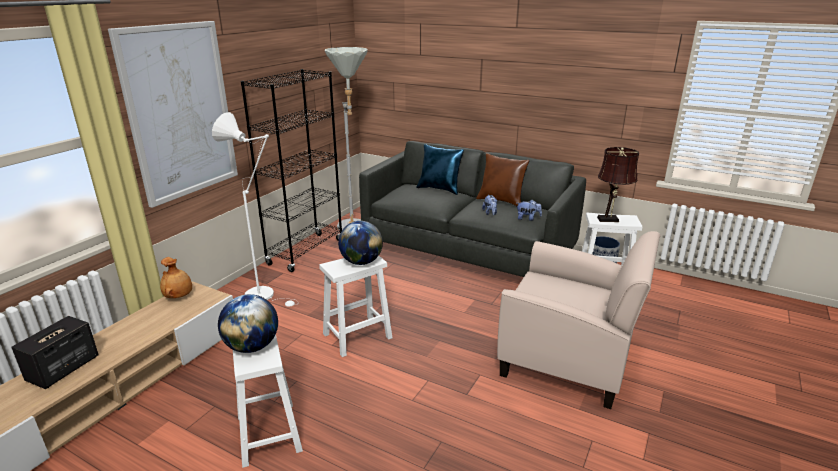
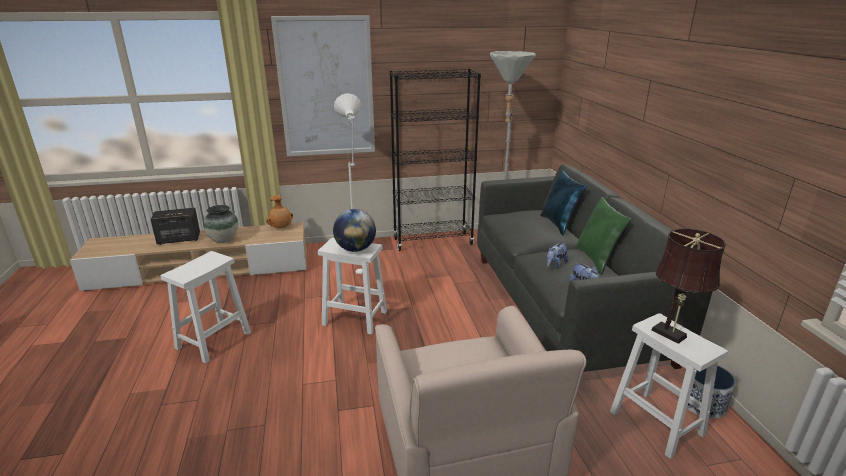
camera: 50 degrees right, 0 degrees up
(135, 339) = (224, 240): none -> vase
(252, 346) = (197, 265): globe -> none
(501, 201) = (597, 260): brown pillow -> green pillow

